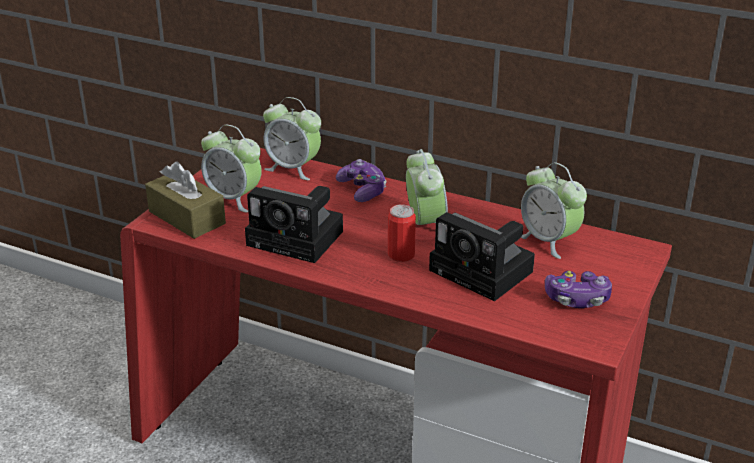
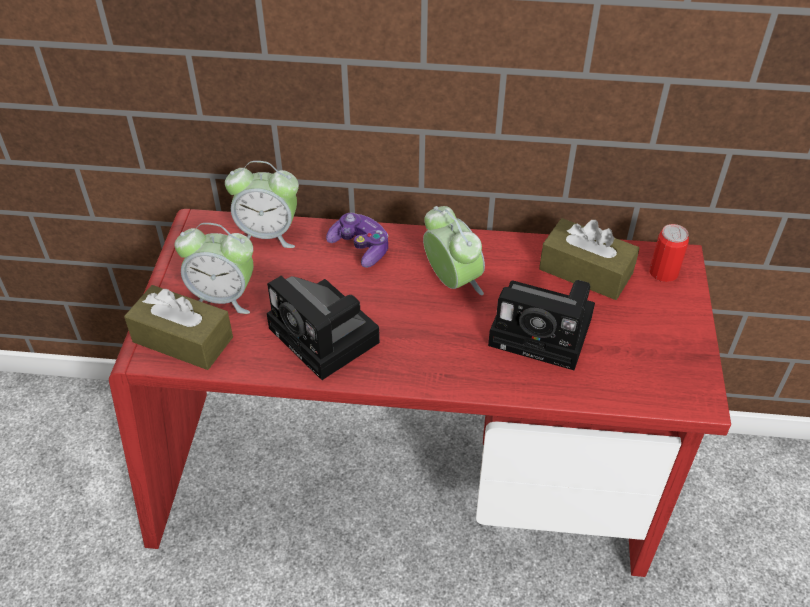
camera: 20 degrees left, 15 degrees up
(299, 239) = (327, 337): camera -> camera turned 45 degrees clockwise
(401, 255) = (448, 331): can -> can (663, 273)
(548, 241) = (585, 271): alarm clock -> brown tissue box
(577, 299) = (651, 344): game controller -> none

